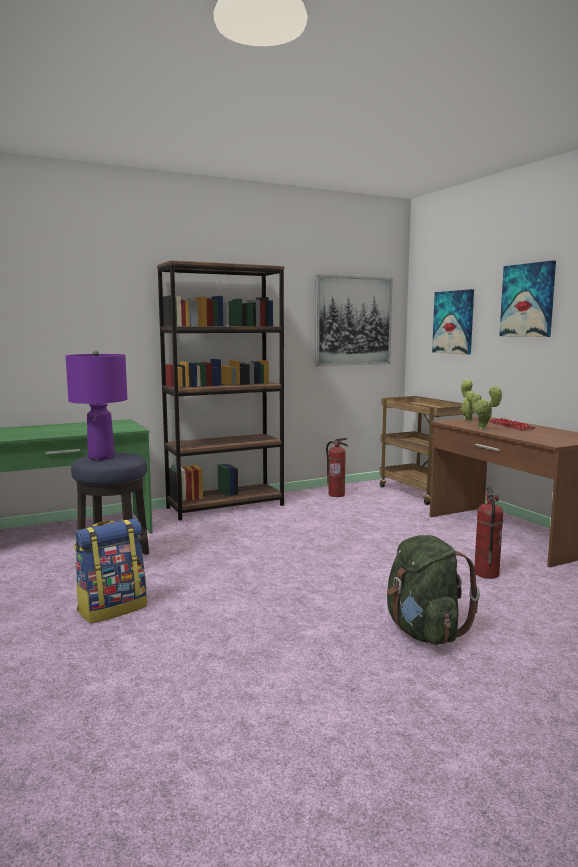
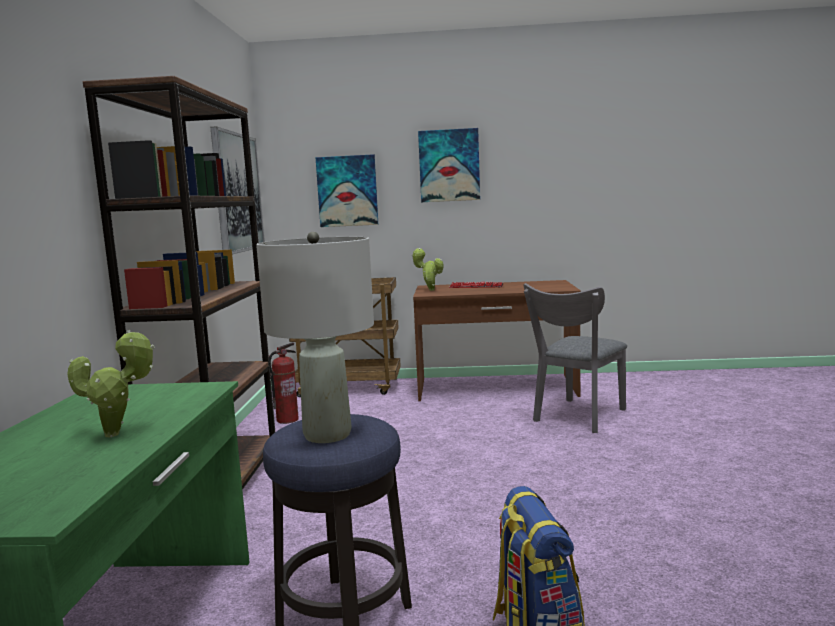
camera: 60 degrees left, 0 degrees up
(101, 457) = (328, 435): purple table lamp -> grey table lamp
(424, 632) = (685, 467): green backpack -> none
(483, 429) = (478, 292): potted plant -> potted plant (117, 434)
(485, 573) = (577, 417): fire extinguisher -> grey chair

